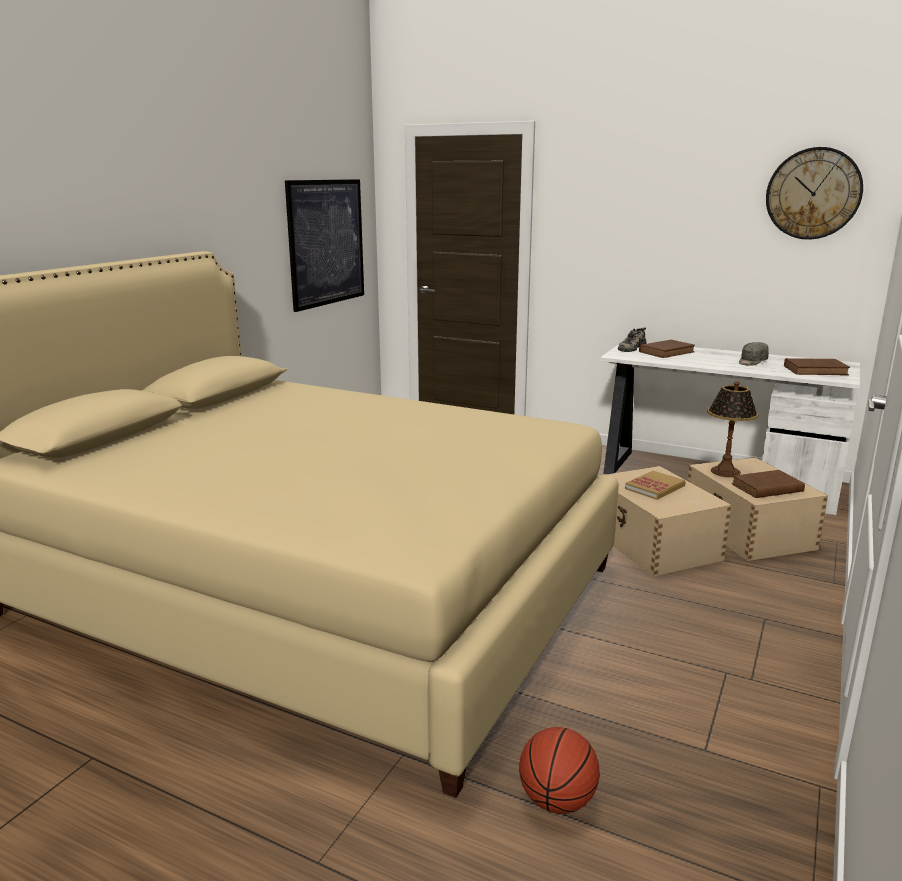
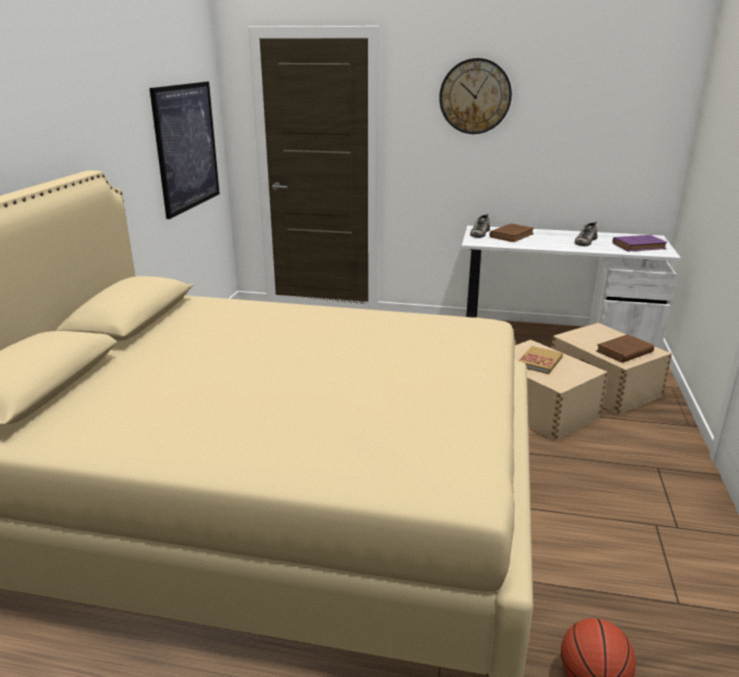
camera: 15 degrees left, 5 degrees up
(725, 472) = (584, 339): table lamp -> none
(752, 362) = (585, 241): grey cap -> shoe
(813, 193) = (628, 95): wall clock -> wall clock (475, 96)
(817, 370) = (639, 246): brown book -> purple book

